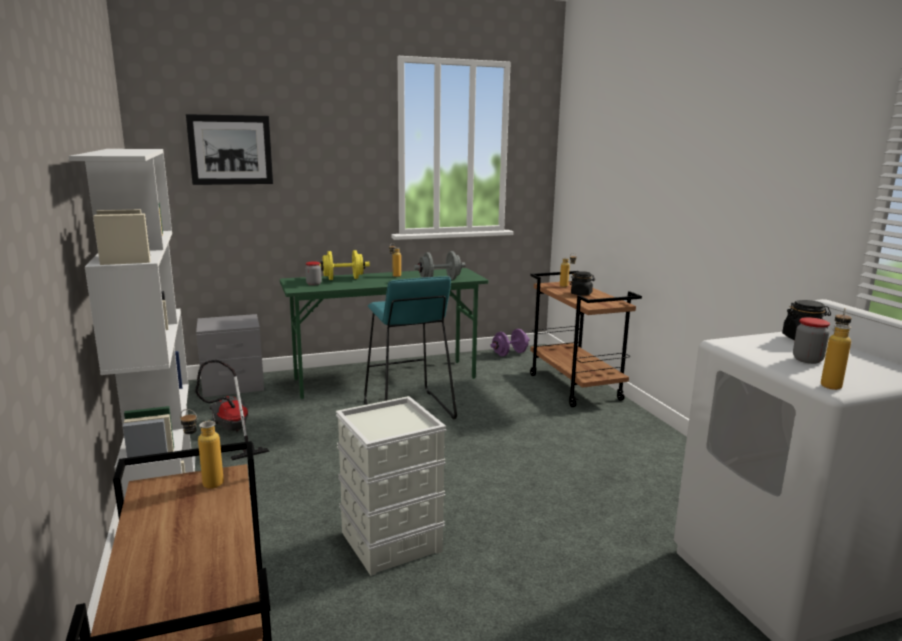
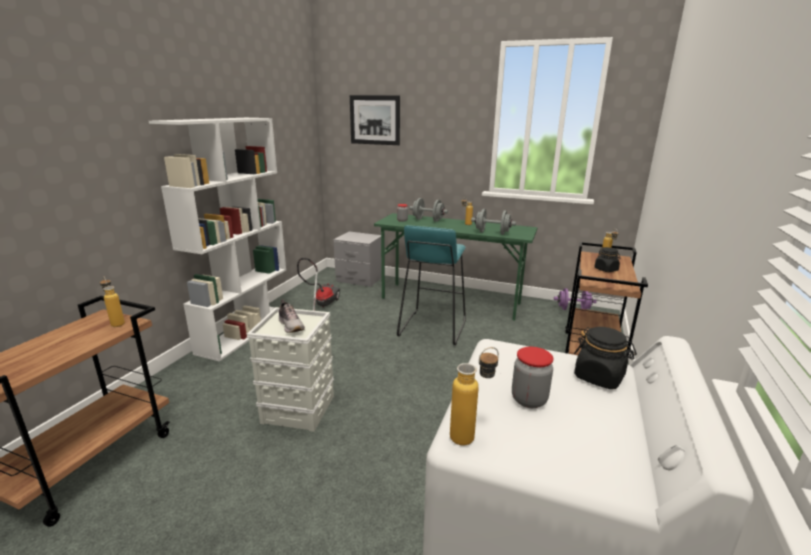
camera: 40 degrees right, 5 degrees up
(343, 279) = (428, 220): yellow dumbbell -> grey dumbbell
(390, 422) = (291, 325): none -> shoe

